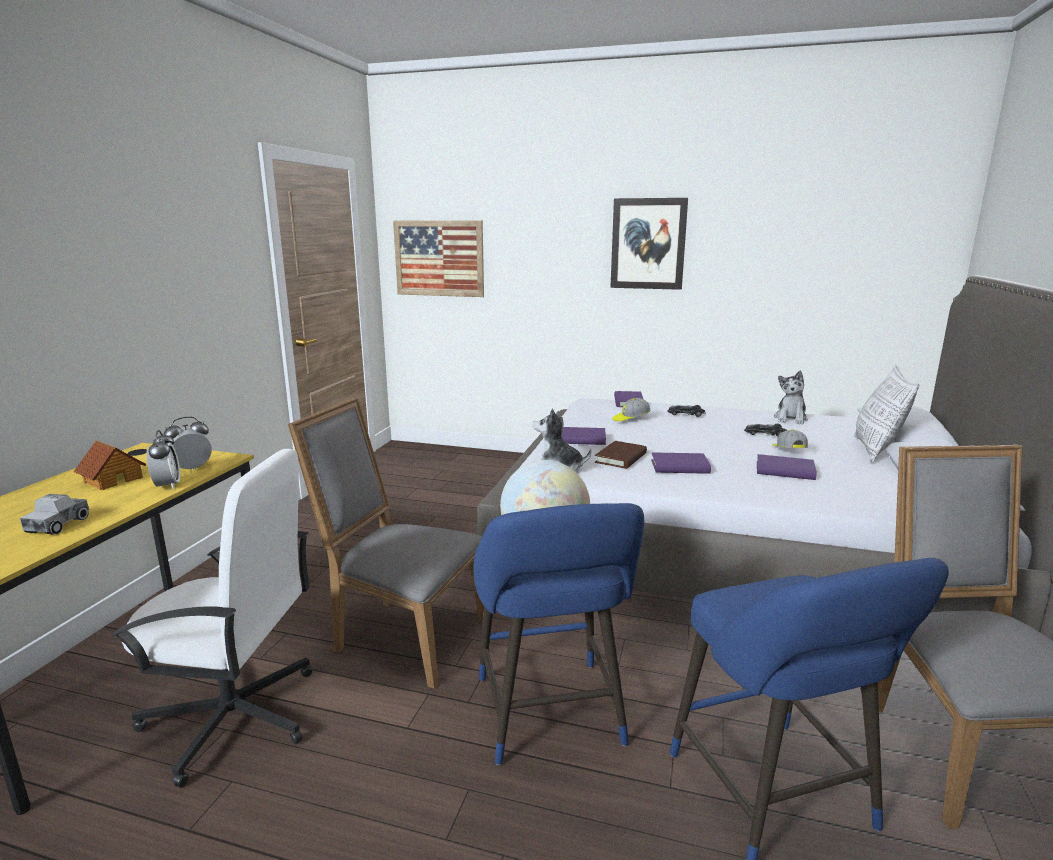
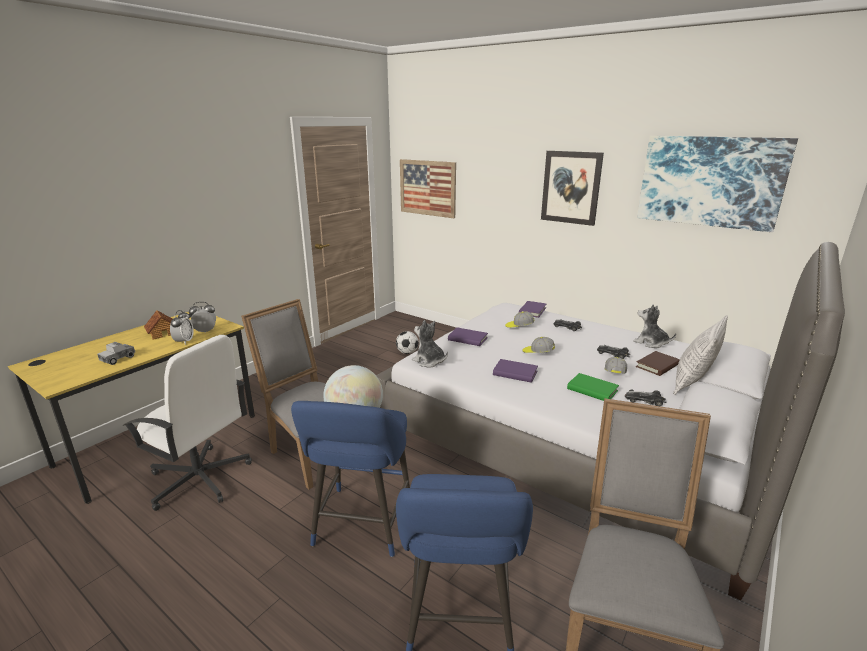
camera: 20 degrees right, 5 degrees up
(447, 487) = (407, 352): none -> football
(621, 458) = (480, 359): brown book -> brown book (657, 366)
(681, 442) = (538, 352): none -> cap
(785, 471) = (592, 390): purple book -> green book
(790, 418) = (650, 343): plush toy -> plush toy turned 90 degrees clockwise
(817, 225) = (710, 181): none -> picture
(849, 472) = (644, 400): none -> toy car

